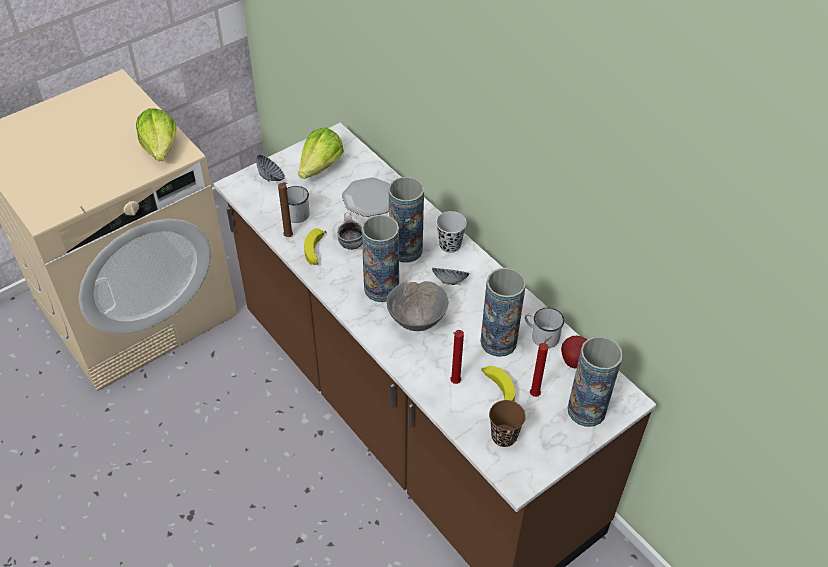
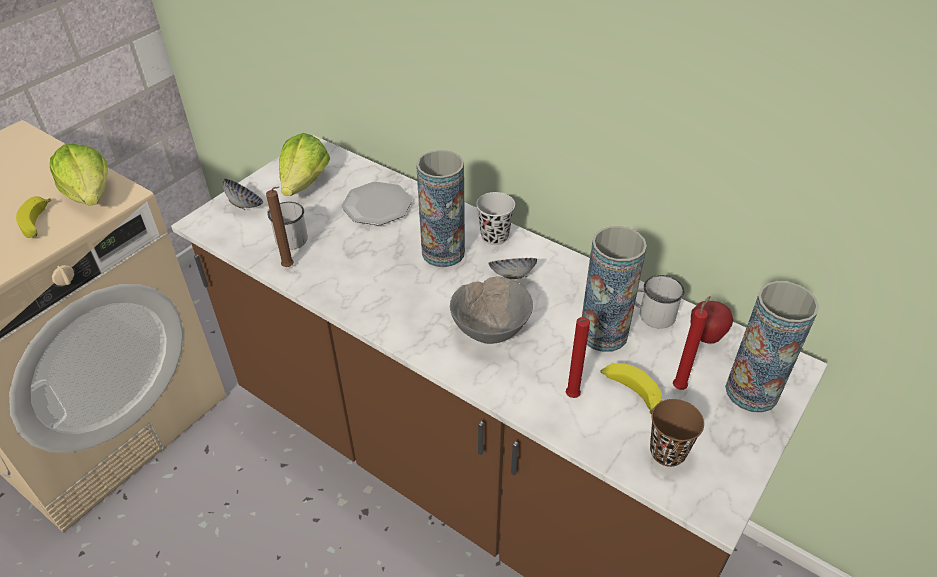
camera: 15 degrees left, 5 degrees down
(316, 251) = (330, 277): banana -> banana (38, 224)
(349, 241) = (369, 256): mug -> none
(381, 288) = (430, 303): vase -> none

